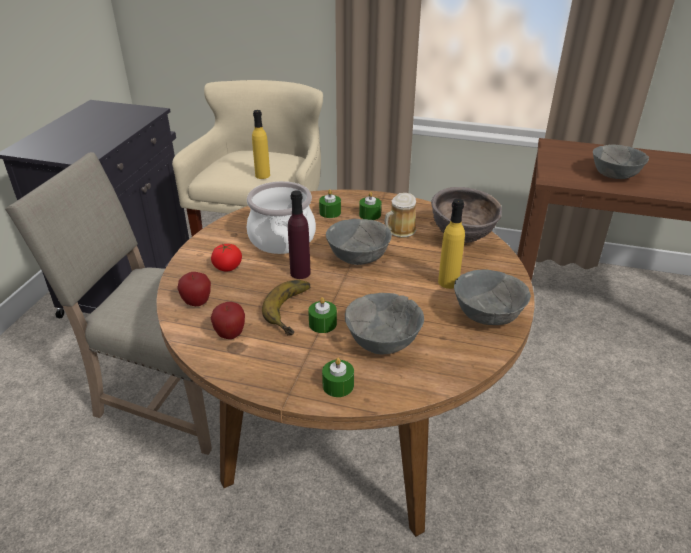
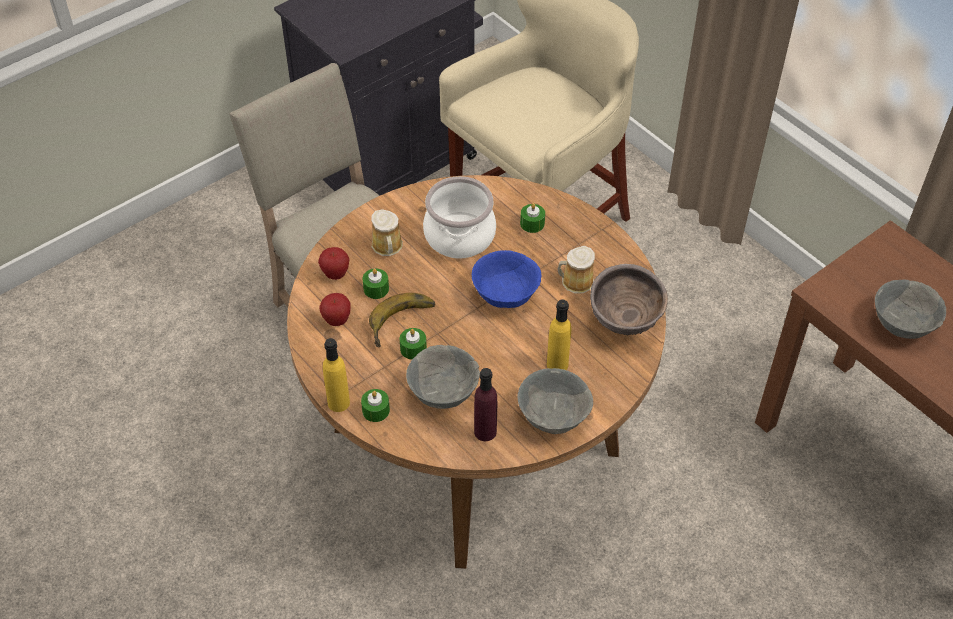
camera: 35 degrees right, 15 degrees up
(228, 267) = (387, 247): tomato -> mug
(262, 175) = (528, 127): yellow bottle -> yellow bottle (338, 403)
(300, 273) = (441, 285): purple bottle -> purple bottle (485, 431)
(358, 258) = (506, 294): grey bowl -> blue bowl
(370, 214) = (567, 246): green candle -> green candle (376, 289)

